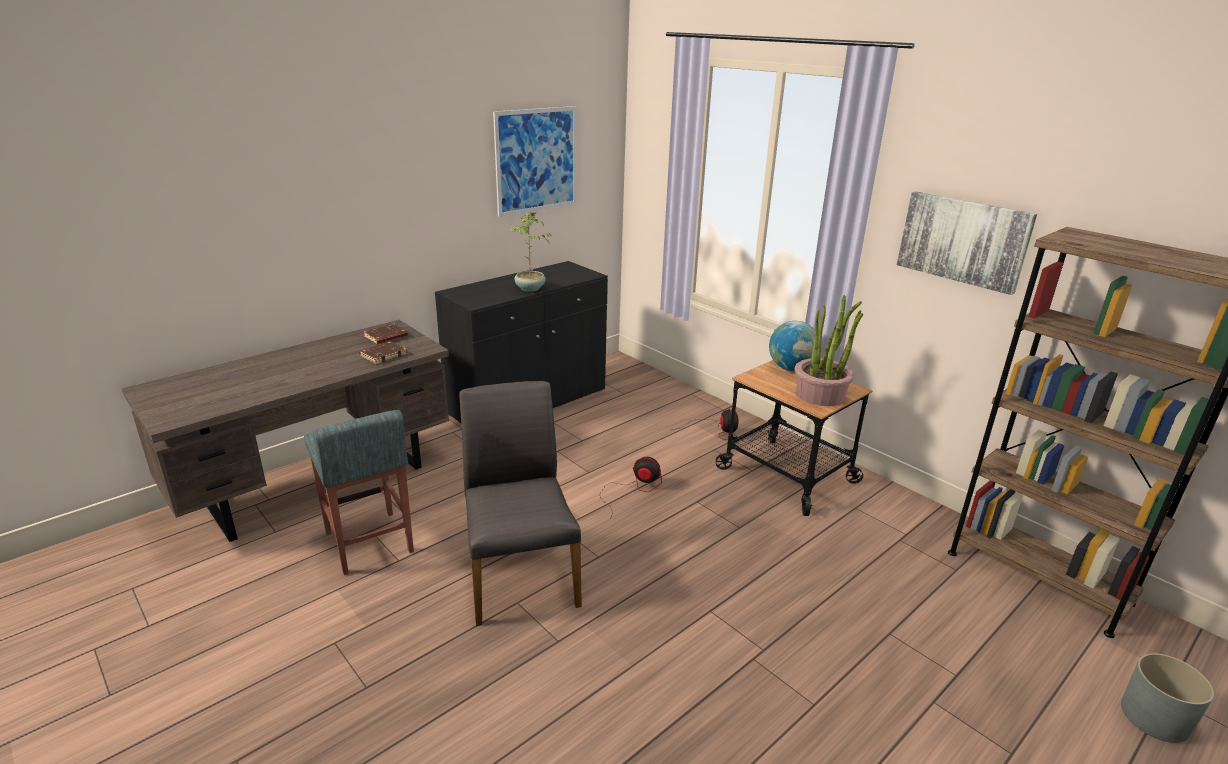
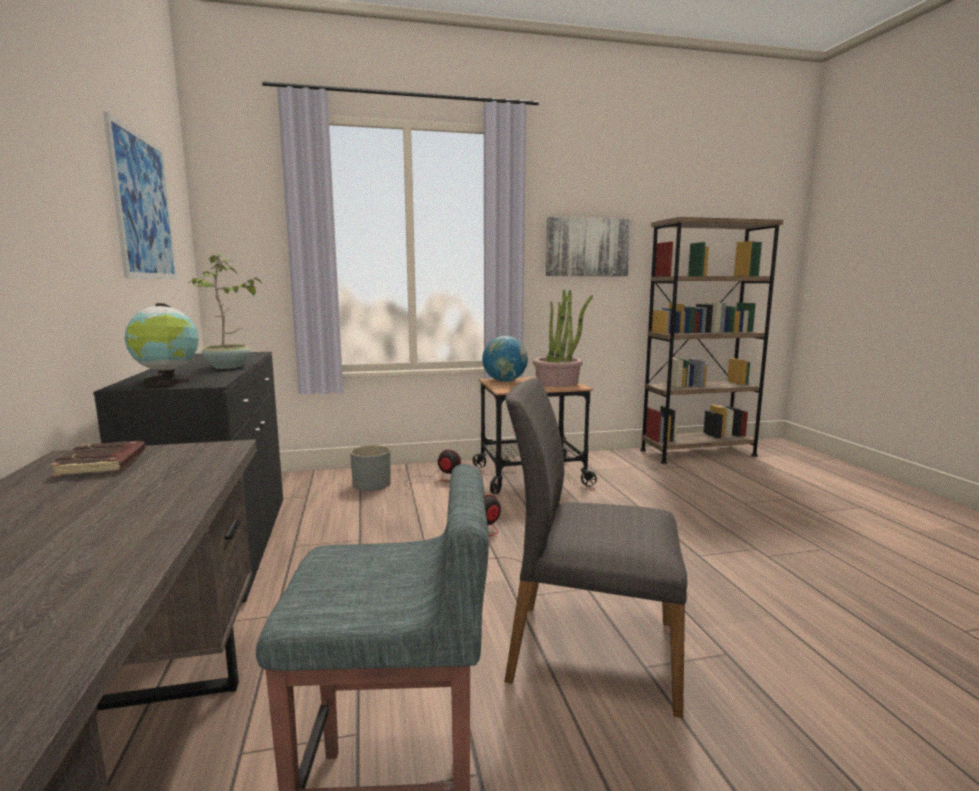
camera: 60 degrees left, 15 degrees down
(383, 355) = (175, 473): brown book -> none
(470, 295) = (168, 382): none -> globe
(1155, 717) = (824, 468): grey planter -> grey planter (372, 484)

